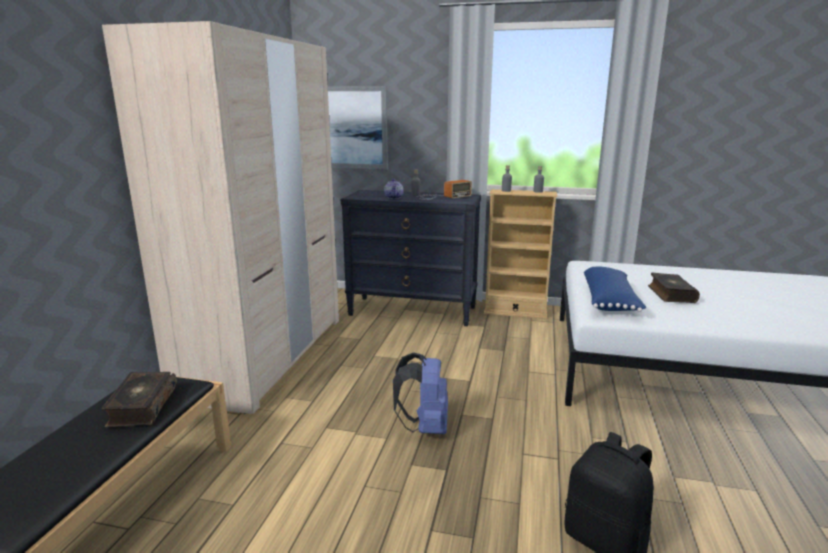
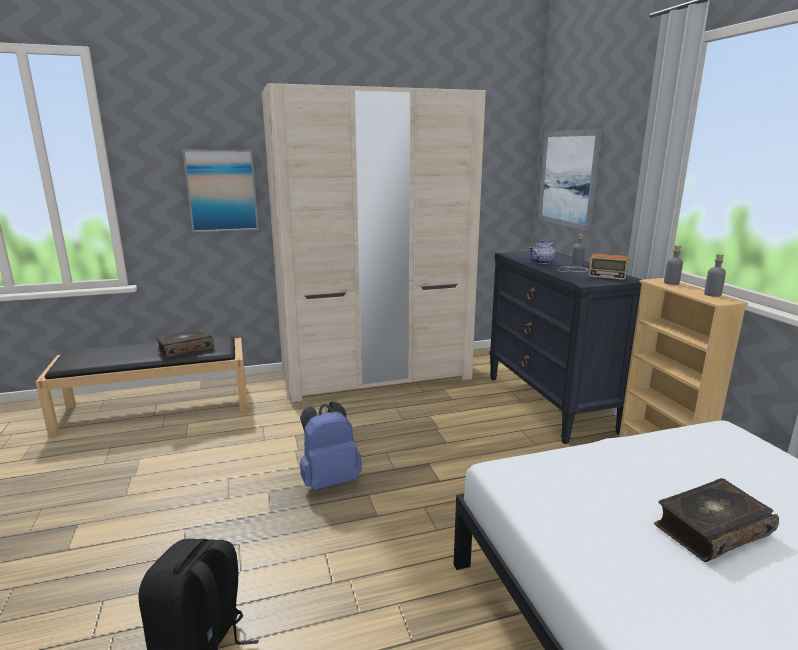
camera: 60 degrees right, 0 degrees up
(71, 169) = (222, 190): none -> picture
(610, 301) = (581, 474): blue pillow -> none

